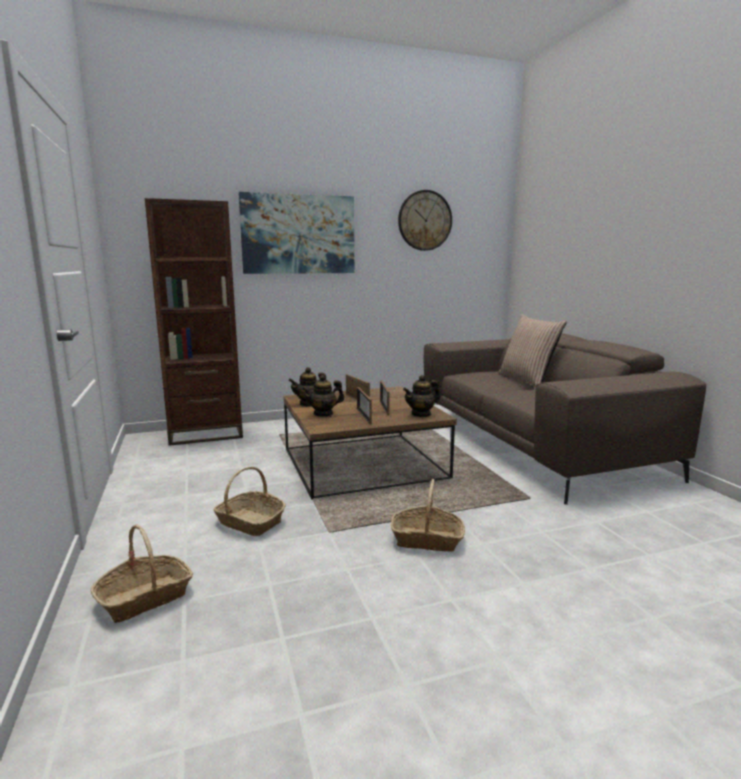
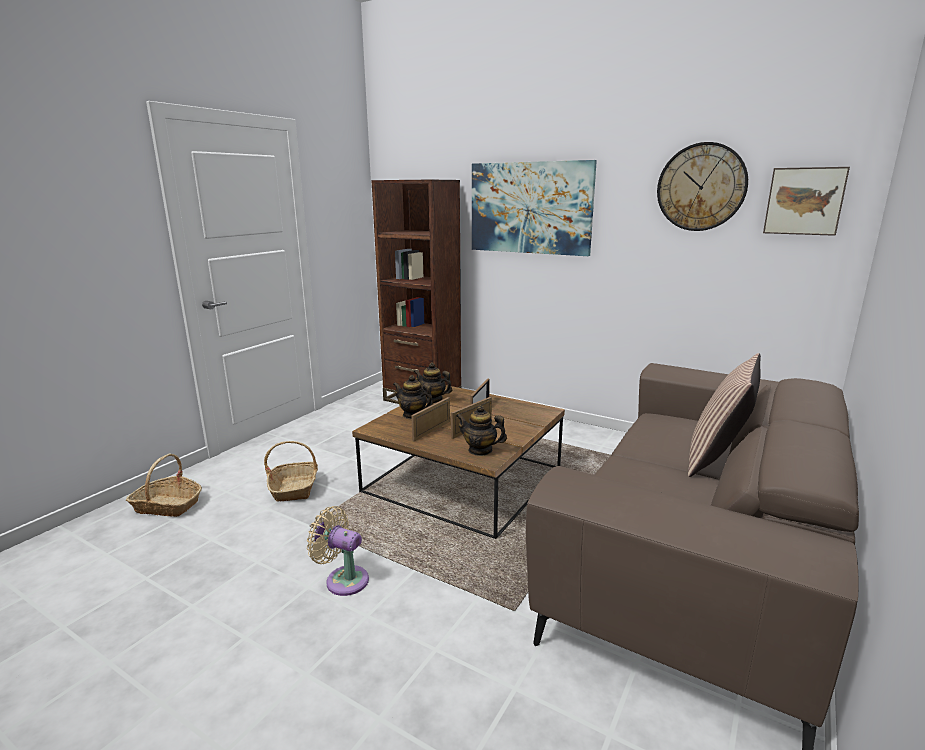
camera: 50 degrees right, 5 degrees up
(427, 539) = (343, 579): basket -> beige fan
(479, 231) = (804, 201): none -> picture

